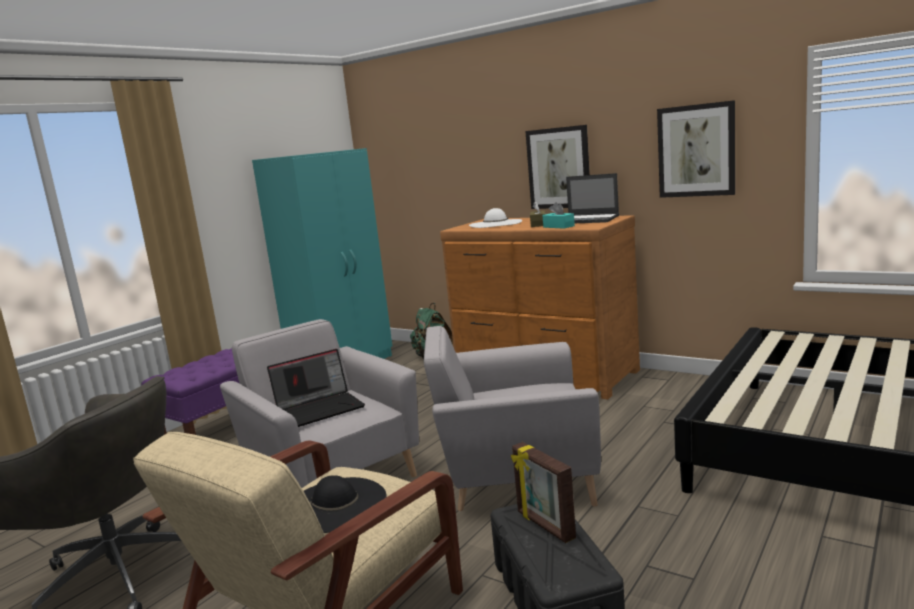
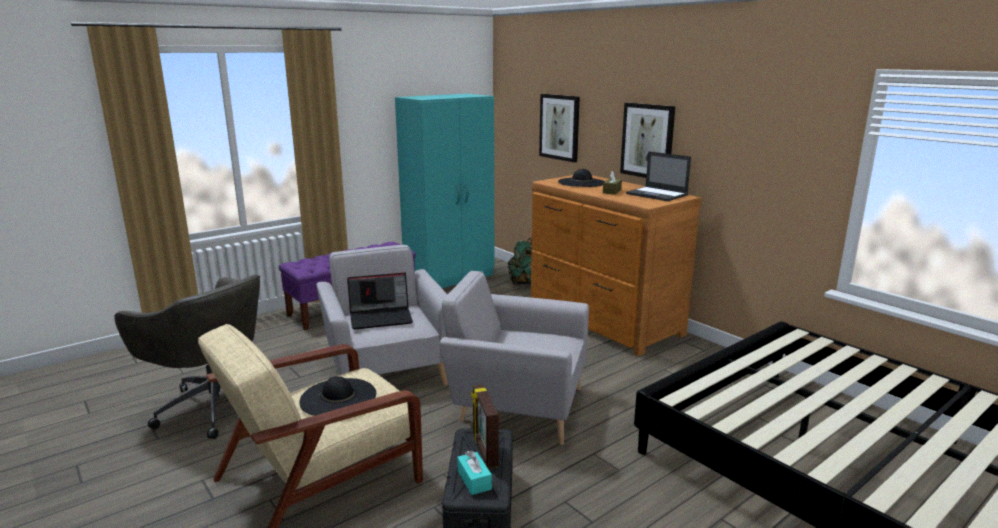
camera: 15 degrees right, 5 degrees up
(495, 224) = (581, 182): white hat -> black hat
(558, 226) = (623, 198): turquoise tissue box -> turquoise tissue box (474, 480)
(696, 150) = (763, 149): picture -> picture (560, 127)

